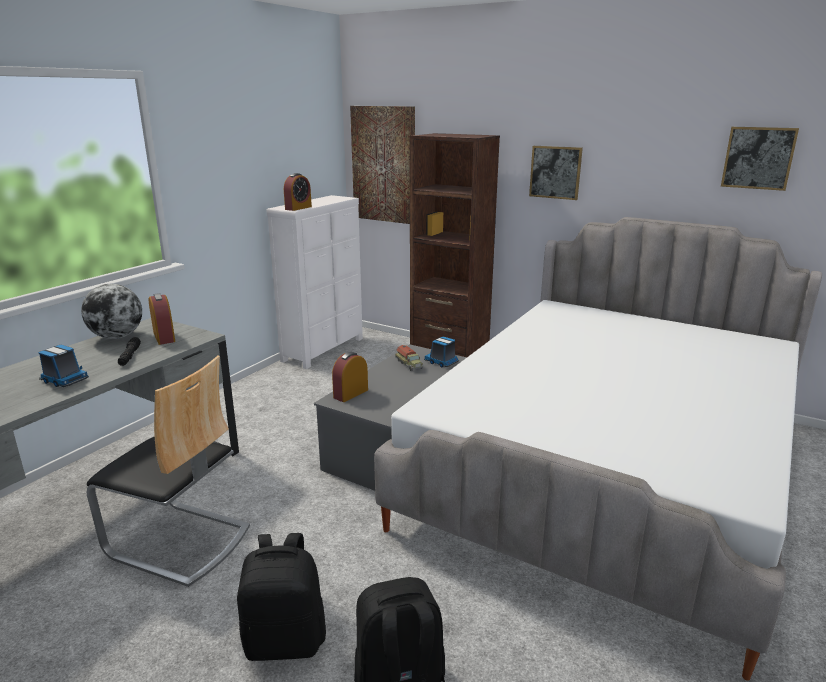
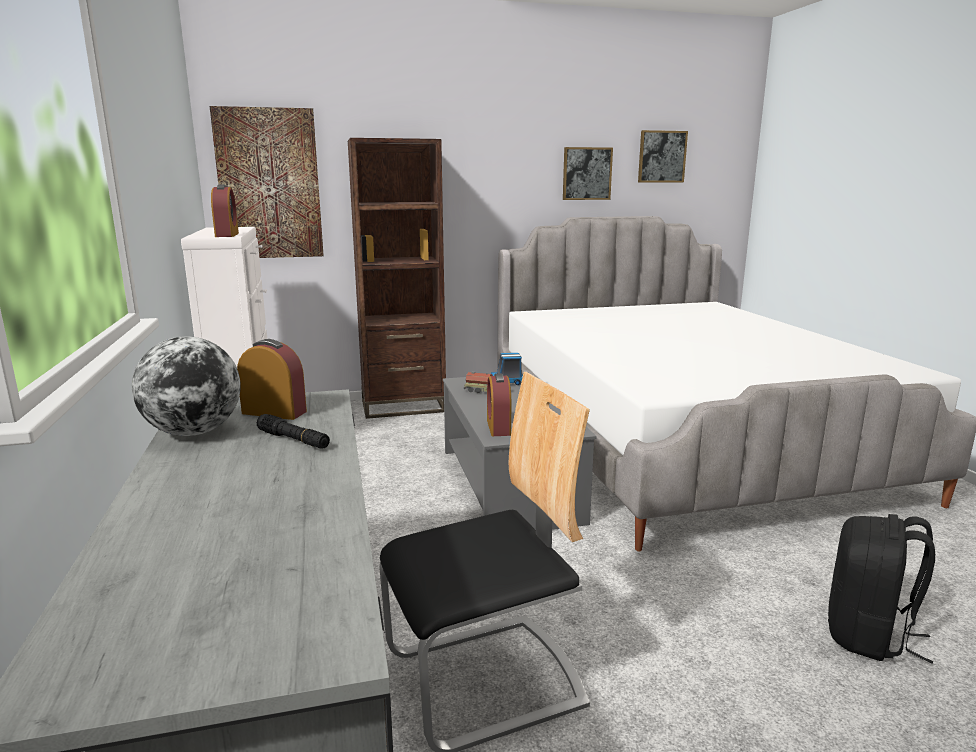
camera: 45 degrees left, 5 degrees down
(64, 380) = (284, 490): toy truck -> none
(285, 640) = (753, 673): black backpack -> none
(555, 172) = (493, 179): picture -> picture (587, 173)

